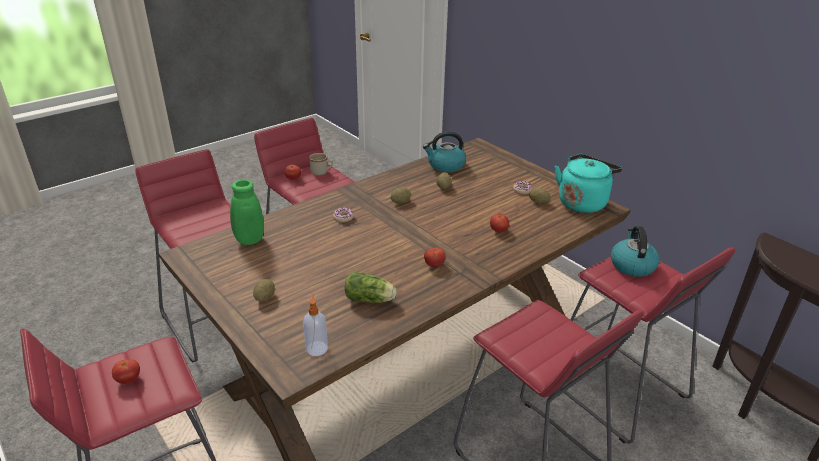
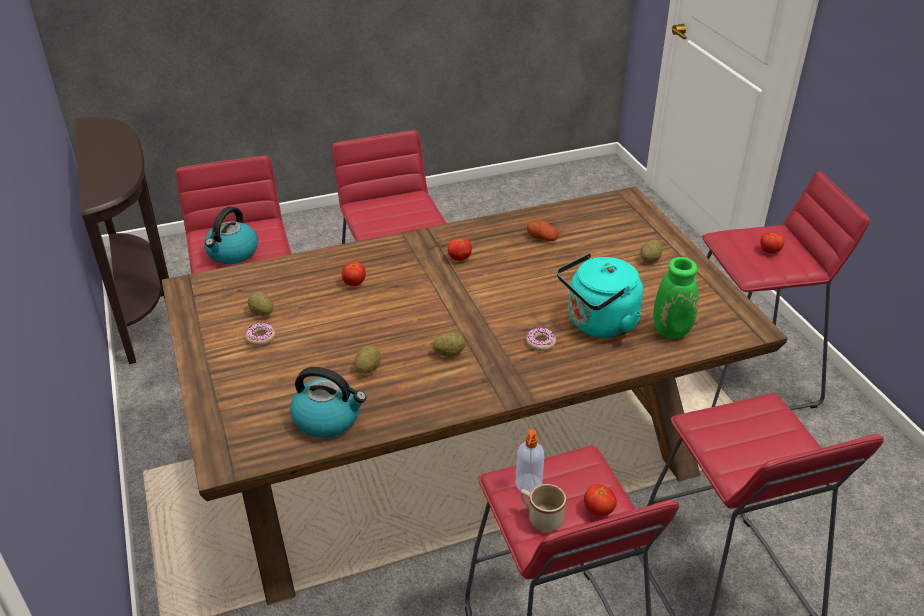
camera: 160 degrees left, 5 degrees up
(316, 348) = (603, 211): soap dispenser -> soap dispenser (528, 484)
(371, 300) = (542, 238): lettuce -> potato
(583, 202) = (204, 301): turquoise kettle -> turquoise kettle (598, 324)

